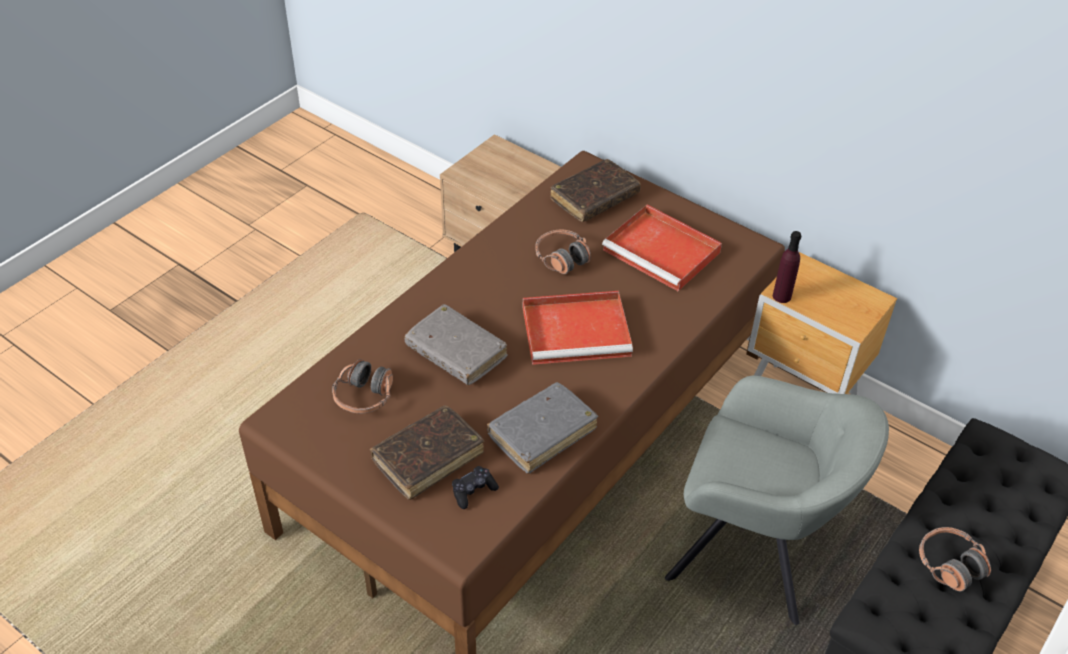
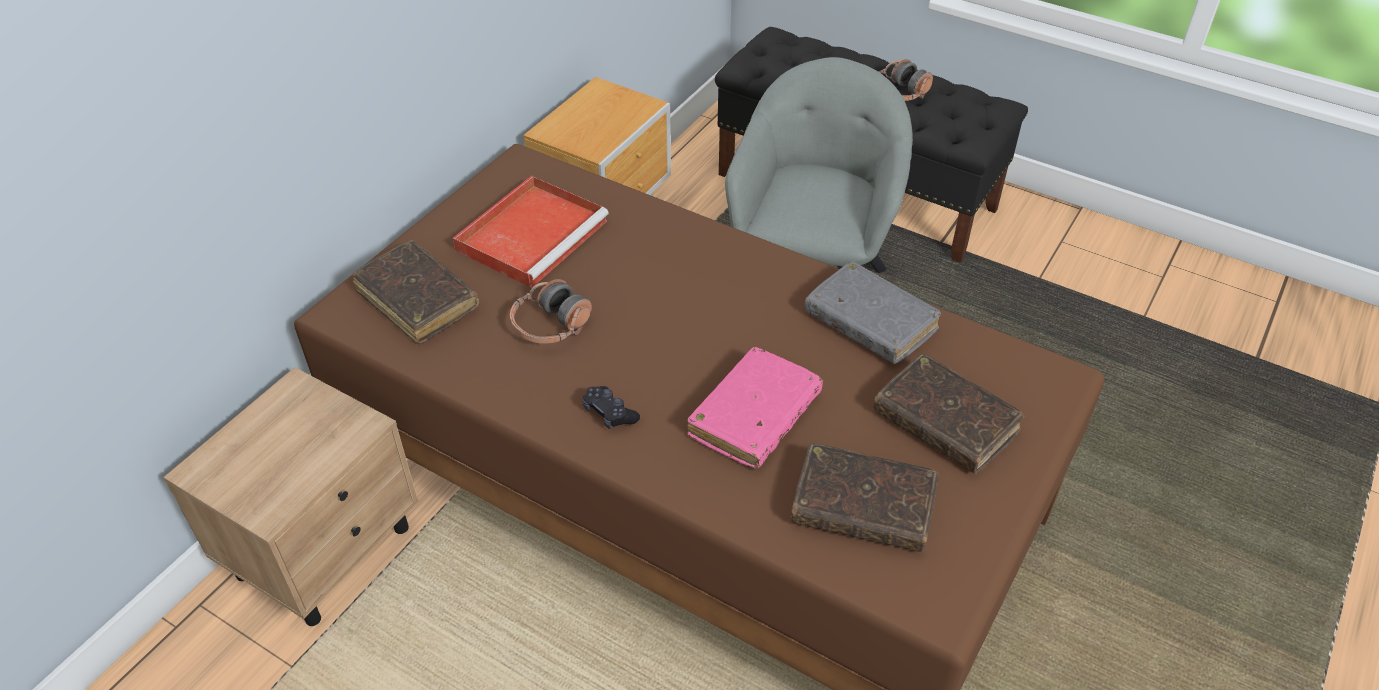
camera: 95 degrees left, 0 degrees up
(364, 396) = (863, 507): headphones -> brown book
(456, 352) = (754, 417): grey book -> pink book
(473, 491) = (979, 374): black game controller -> black game controller (609, 413)
(578, 330) = (690, 302): red tray -> none
(781, 296) = (602, 148): purple bottle -> none

